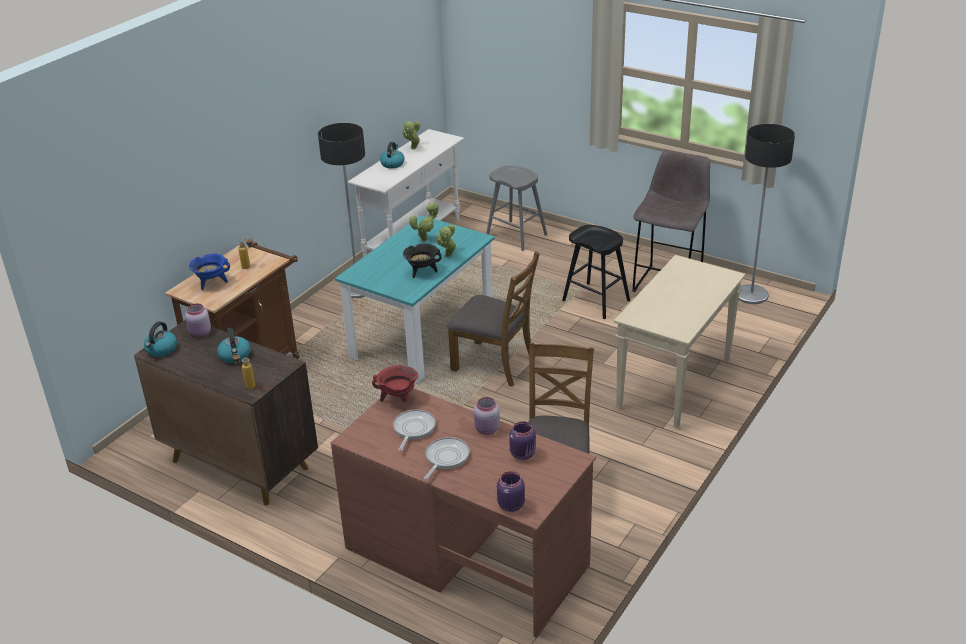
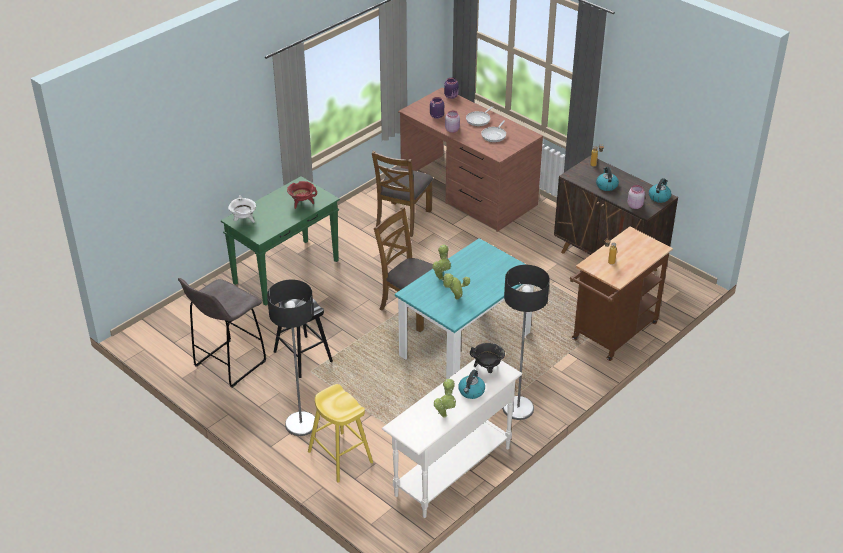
camera: 170 degrees left, 5 degrees up
(211, 283) = (636, 250): blue cooking pot -> none
(398, 399) = (500, 152): red cooking pot -> red cooking pot (302, 203)
(422, 272) = (465, 265): black cooking pot -> black cooking pot (487, 368)
(516, 235) = (340, 457): grey stool -> yellow stool
(674, 384) = (286, 271): beige console table -> green console table
(715, 276) = (244, 220): none -> white cooking pot
(751, 295) = (167, 340): floor lamp -> floor lamp (300, 424)

